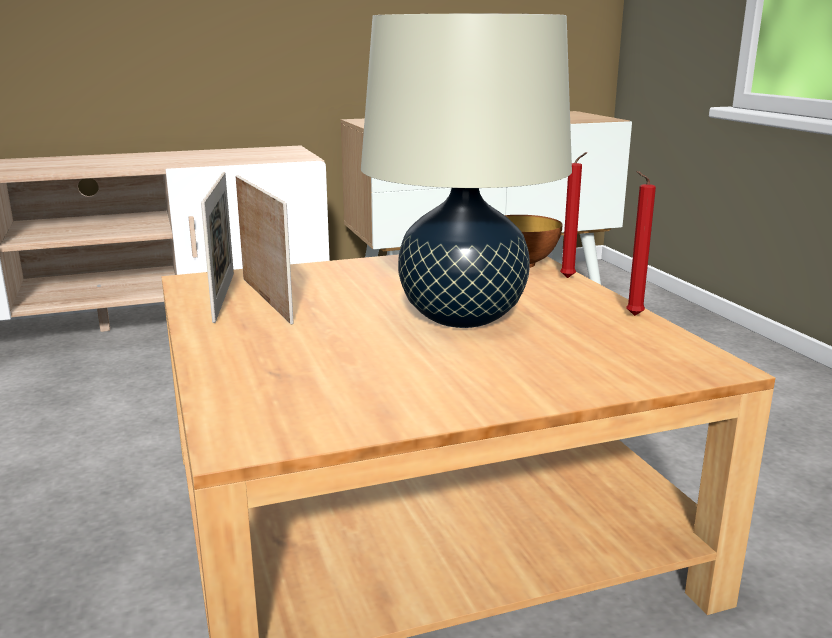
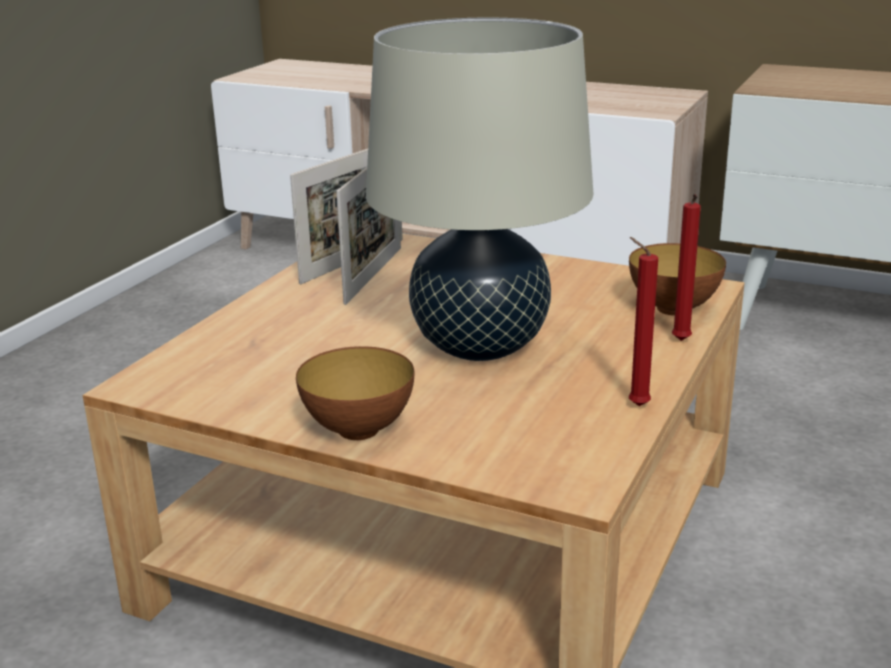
camera: 45 degrees right, 5 degrees up
(515, 394) = (358, 430): none -> bowl

